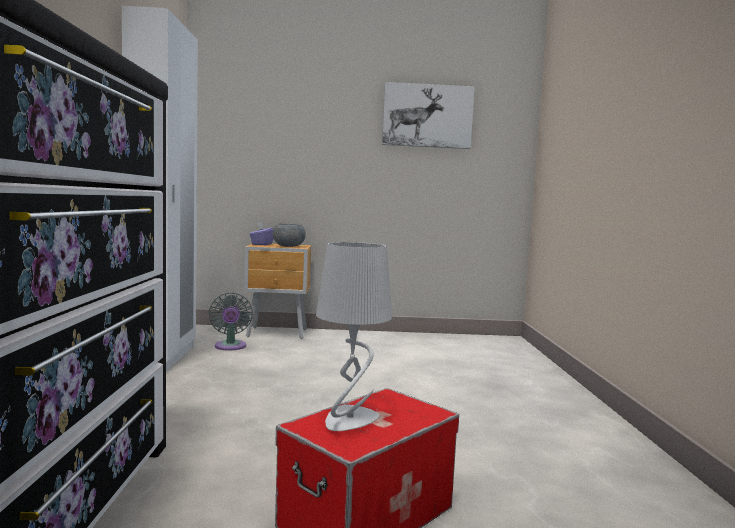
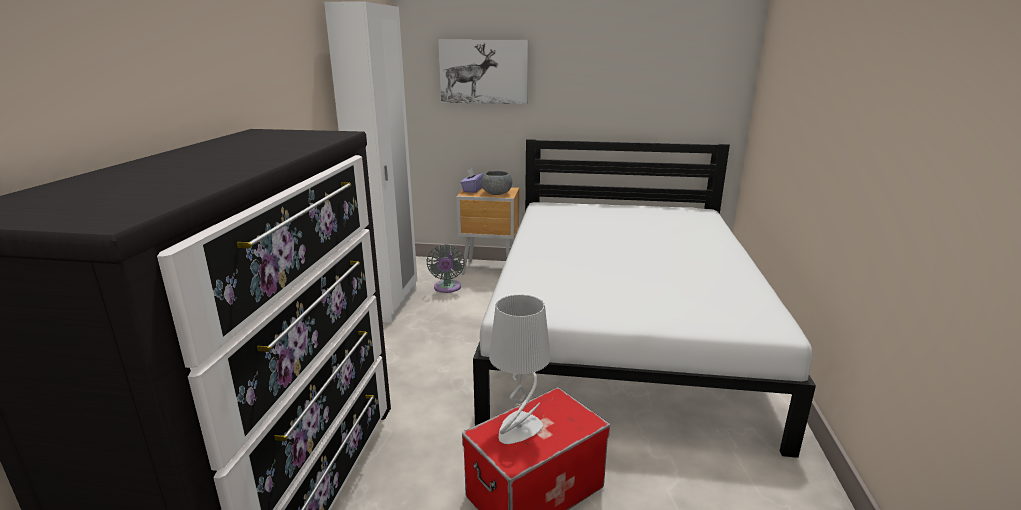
camera: 10 degrees right, 15 degrees up
(427, 116) = (636, 54): picture -> picture (484, 71)
(432, 377) = (621, 332): none -> white bed

